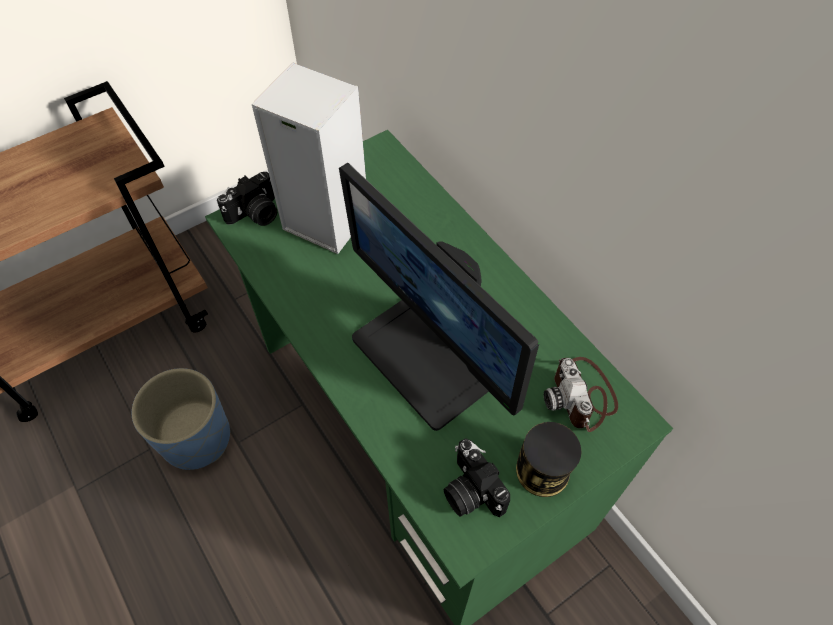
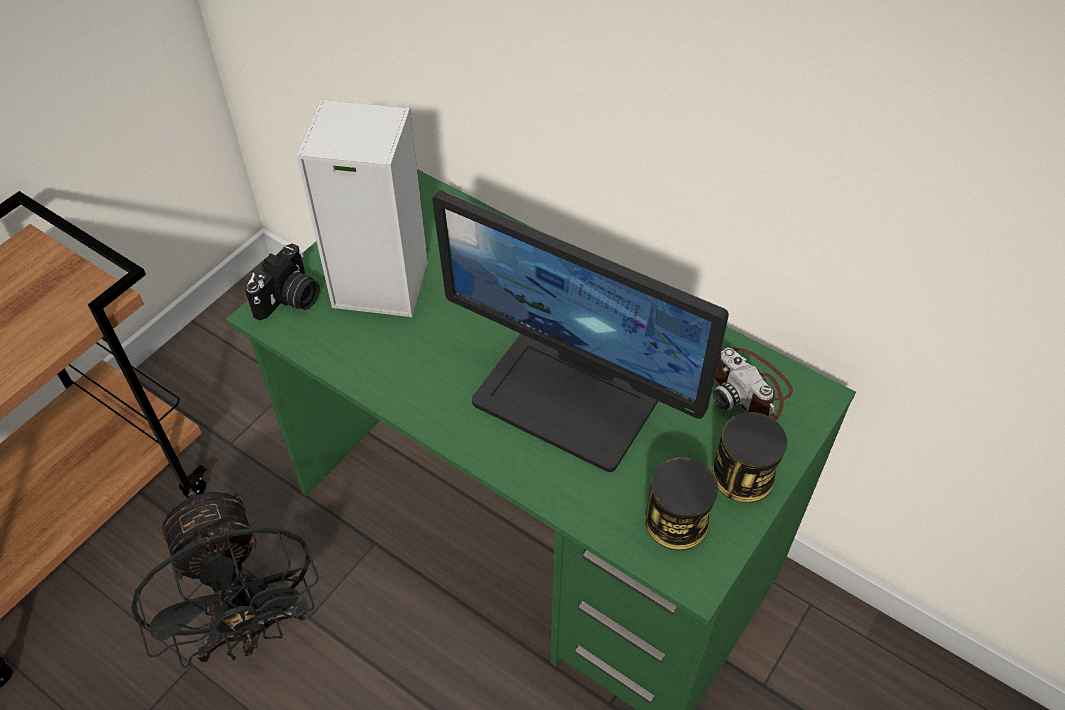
camera: 20 degrees left, 5 degrees down
(197, 437) = (251, 629): blue planter -> black fan
(470, 491) = (676, 521): camera -> can

